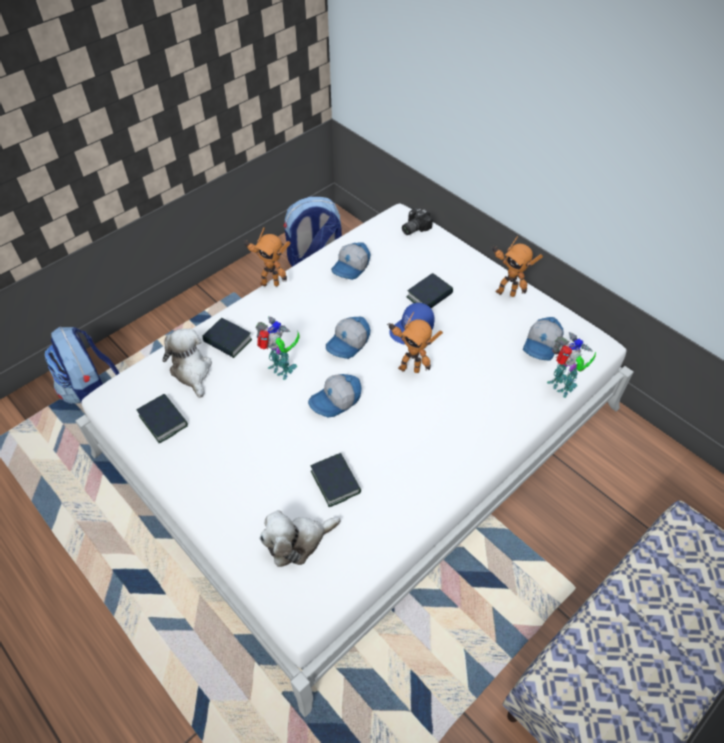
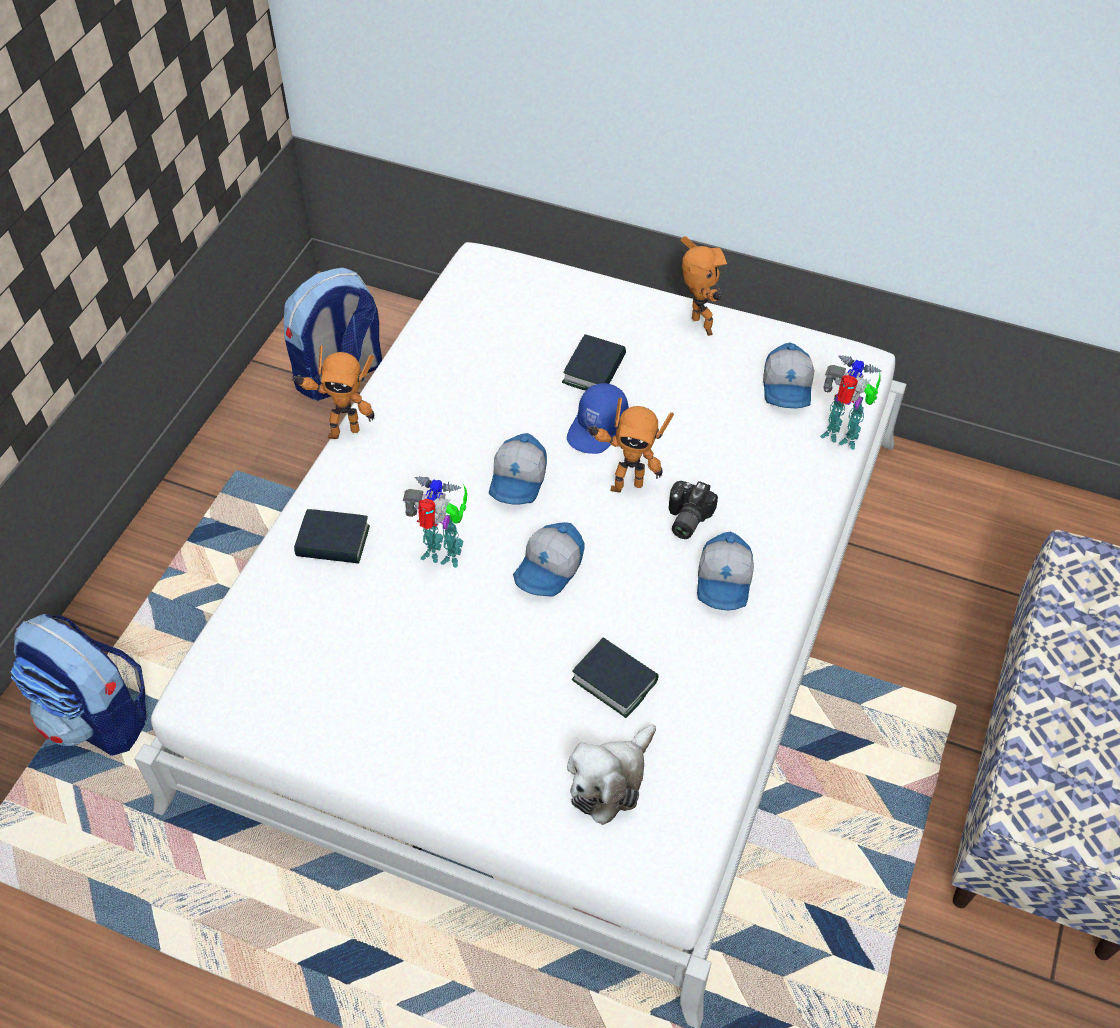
camera: 25 degrees left, 0 degrees up
(163, 420) = (308, 695): book -> none
(191, 371) = (304, 607): plush toy -> none
(351, 267) = (454, 365): cap -> cap (725, 581)
(413, 228) = (512, 275): camera -> camera (685, 518)
(506, 292) = (698, 328): toy robot -> toy robot turned 120 degrees counterclockwise

